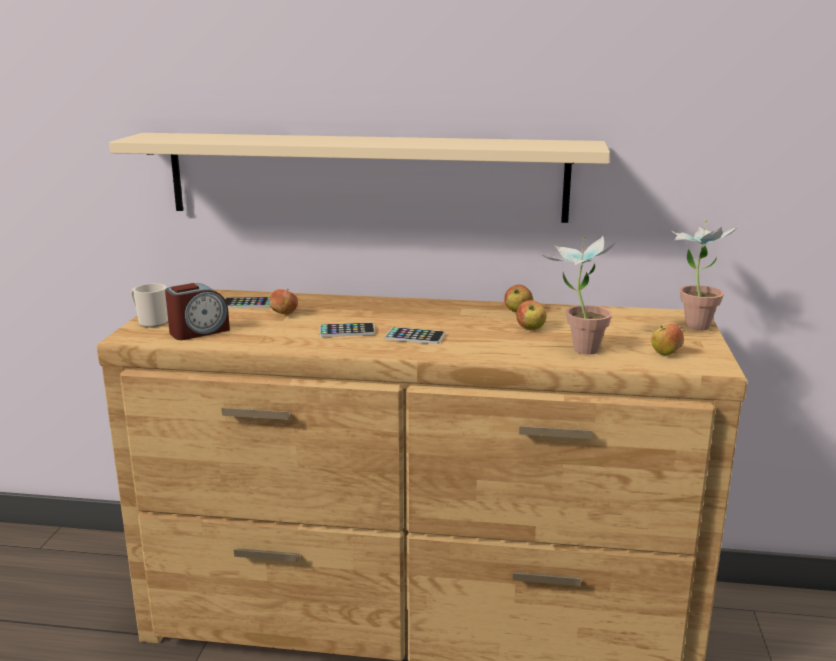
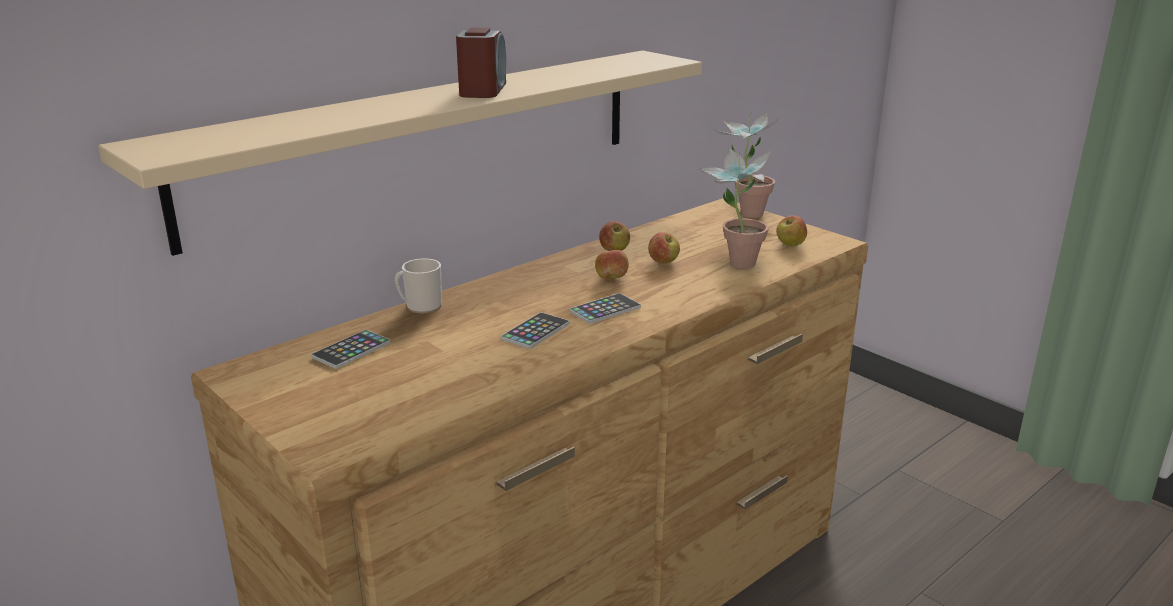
camera: 50 degrees left, 5 degrees up
(150, 322) = (300, 425): mug -> mug (420, 307)
(199, 332) = (394, 405): alarm clock -> alarm clock (483, 90)
(284, 314) = (426, 343): apple -> apple (611, 279)

